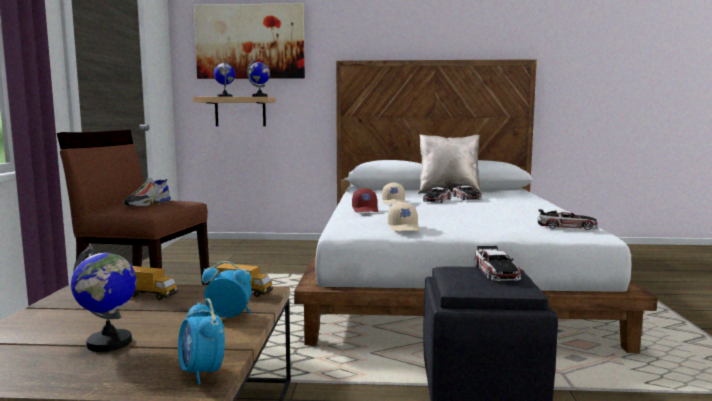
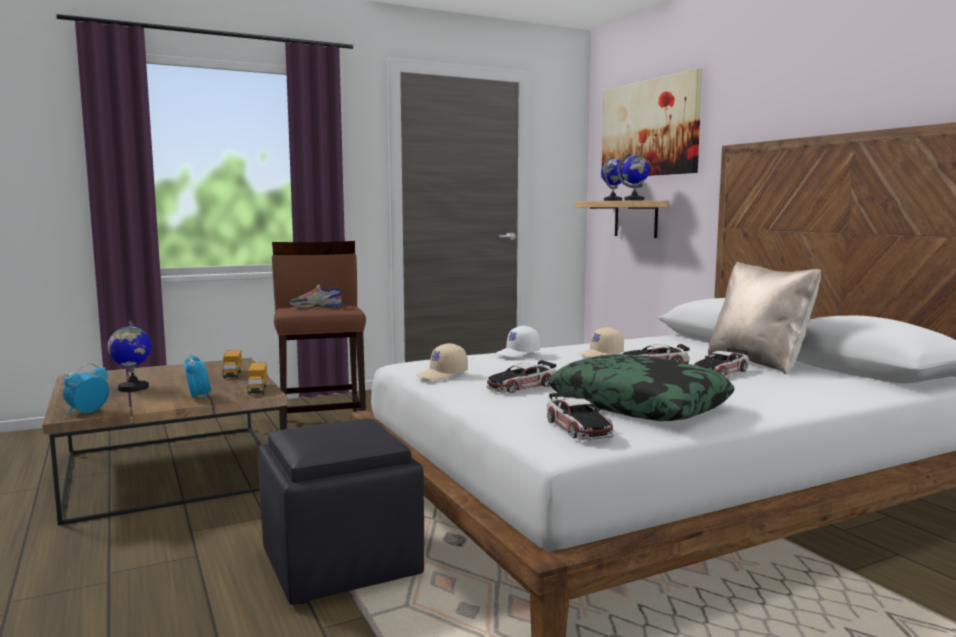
camera: 60 degrees right, 0 degrees up
(365, 210) = (517, 353): red cap -> white cap
(496, 272) = (350, 435): toy car -> toy car (521, 386)
(522, 215) = (639, 404): none -> pillow

